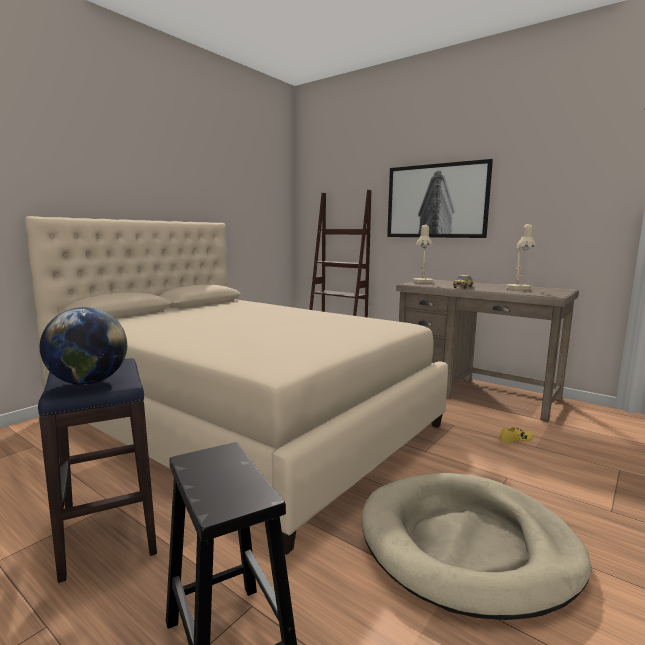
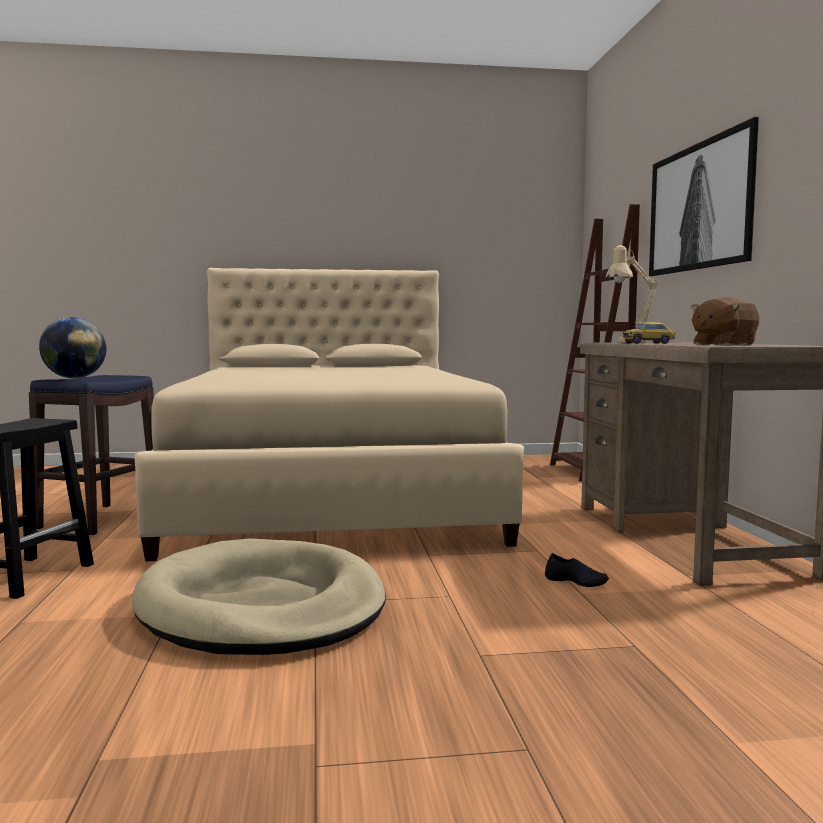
camera: 45 degrees right, 5 degrees down
(515, 439) = (576, 581): yellow shoe -> black shoe
(519, 289) = (723, 345): beige table lamp -> brown plush toy

